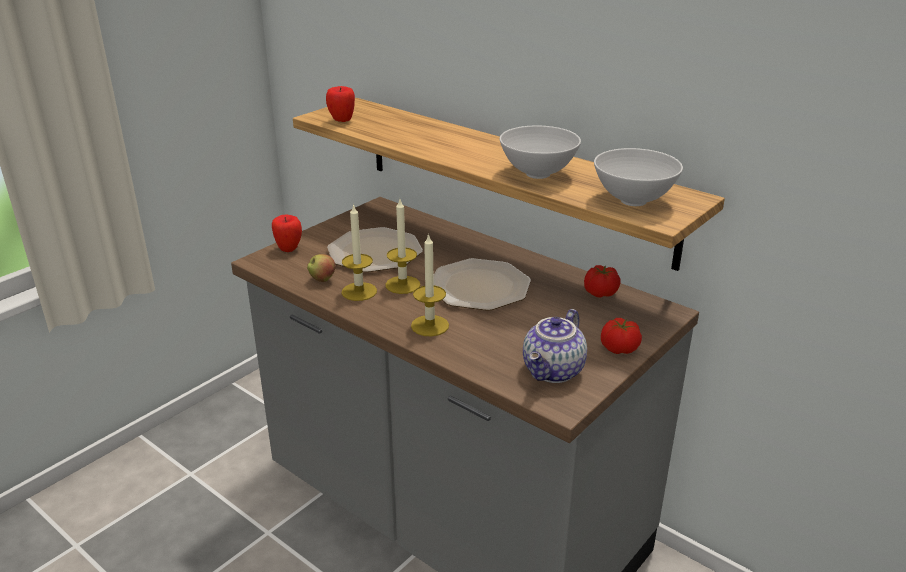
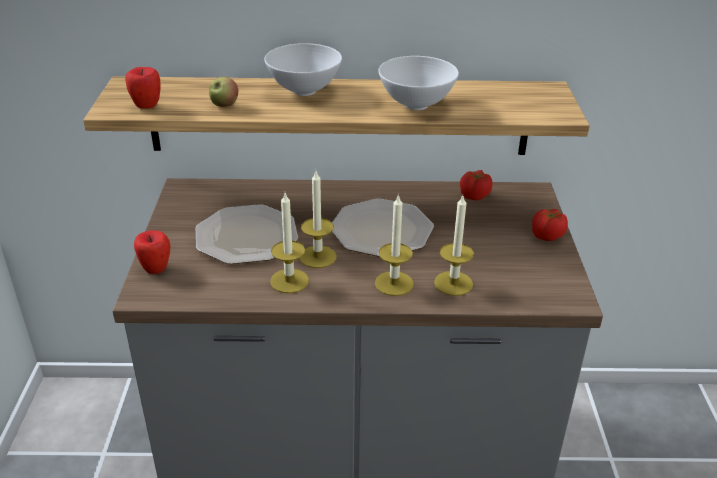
camera: 40 degrees left, 5 degrees up
(322, 280) = (238, 285): apple -> apple (224, 105)
(476, 346) = (453, 283): none -> candle
(554, 371) = (533, 276): teapot -> none
(632, 201) = (519, 105): white bowl -> white bowl (303, 91)

